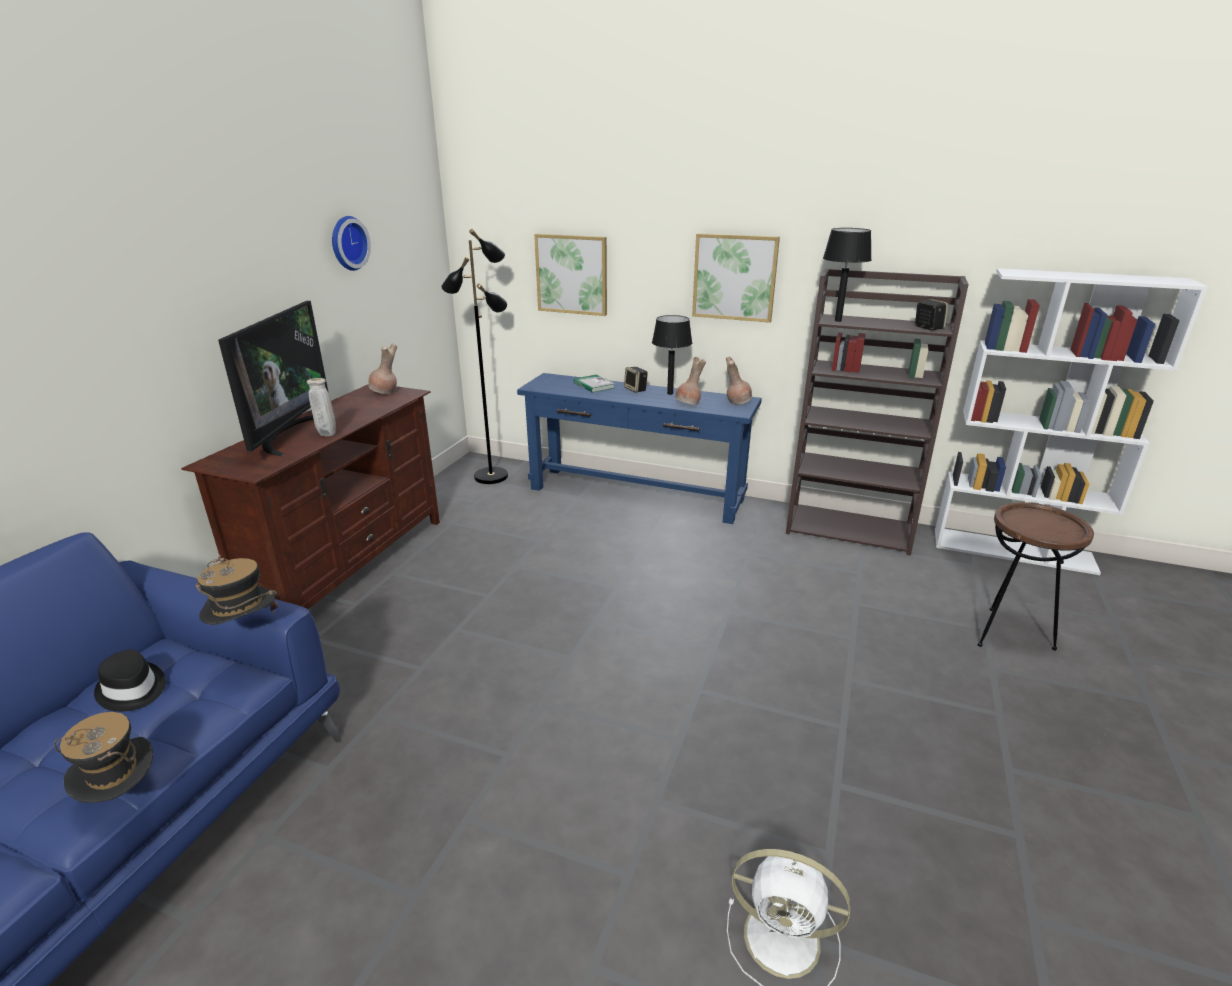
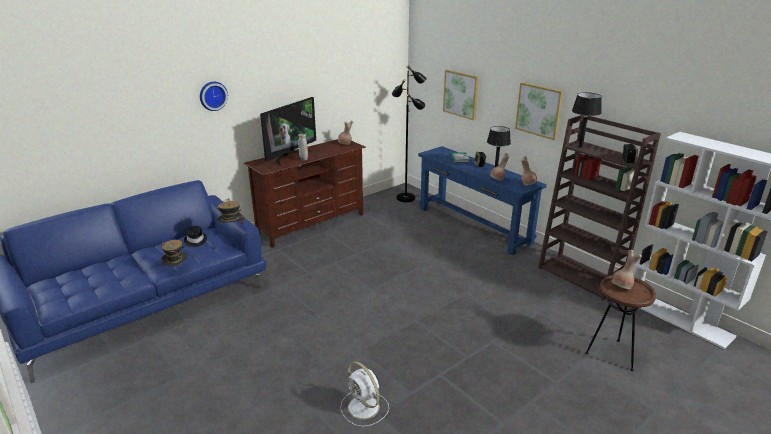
camera: 30 degrees right, 0 degrees up
(347, 243) = (342, 69): wall clock -> wall clock (212, 95)
(1030, 521) = (622, 287): none -> brown vase

